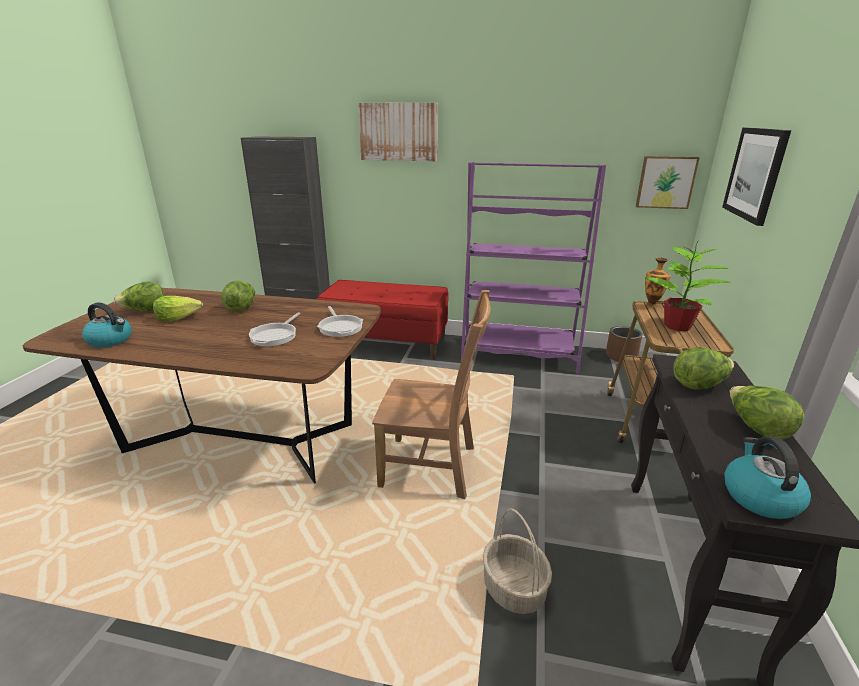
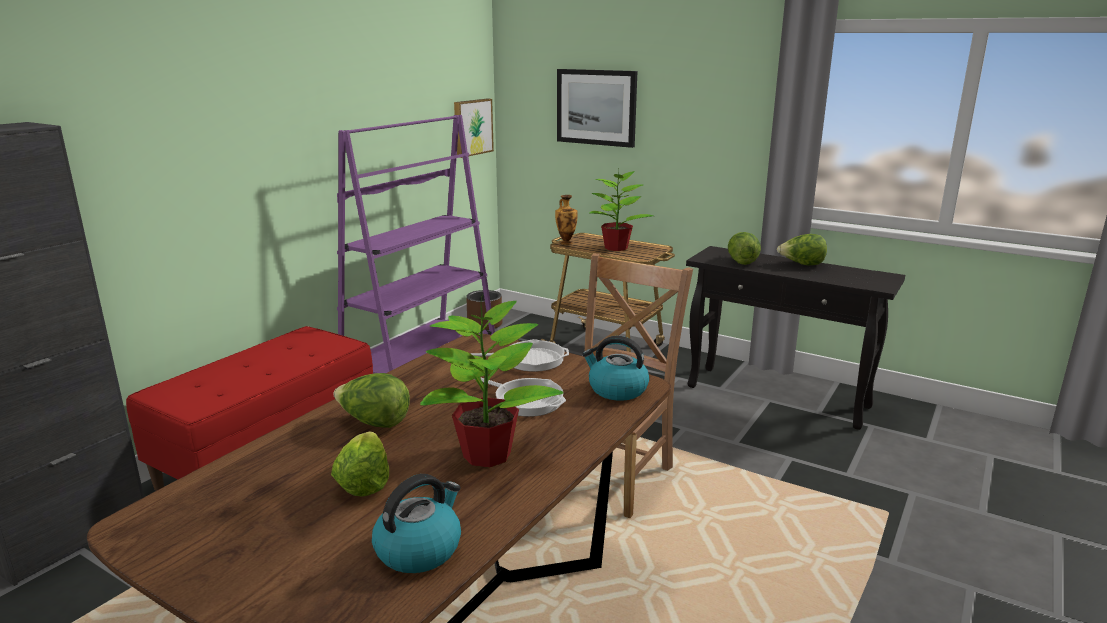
camera: 70 degrees left, 5 degrees down
(145, 311) = (274, 524): lettuce -> none
(203, 338) = (488, 454): none -> potted plant
(398, 132) = (190, 98): picture -> none
(513, 588) = (786, 470): basket -> none
(759, 497) = (872, 282): kettle -> kettle (616, 390)

